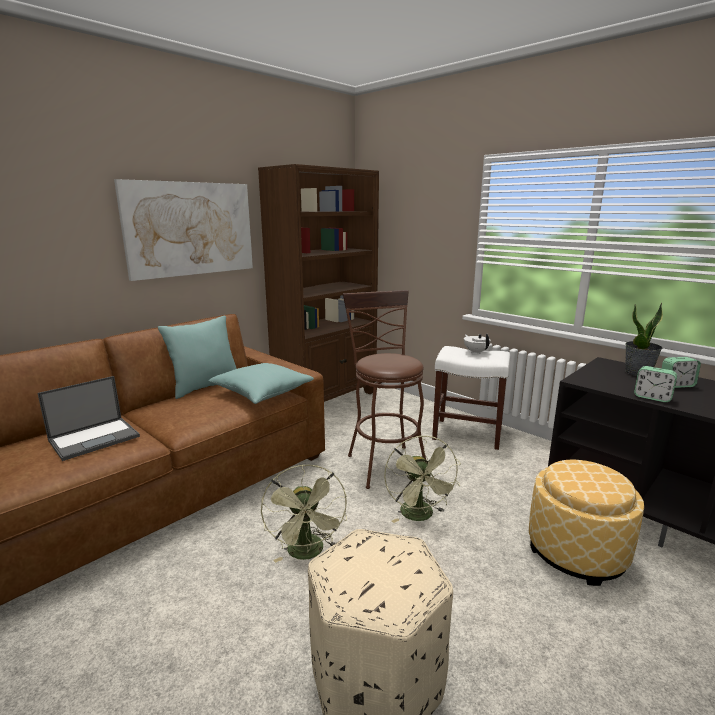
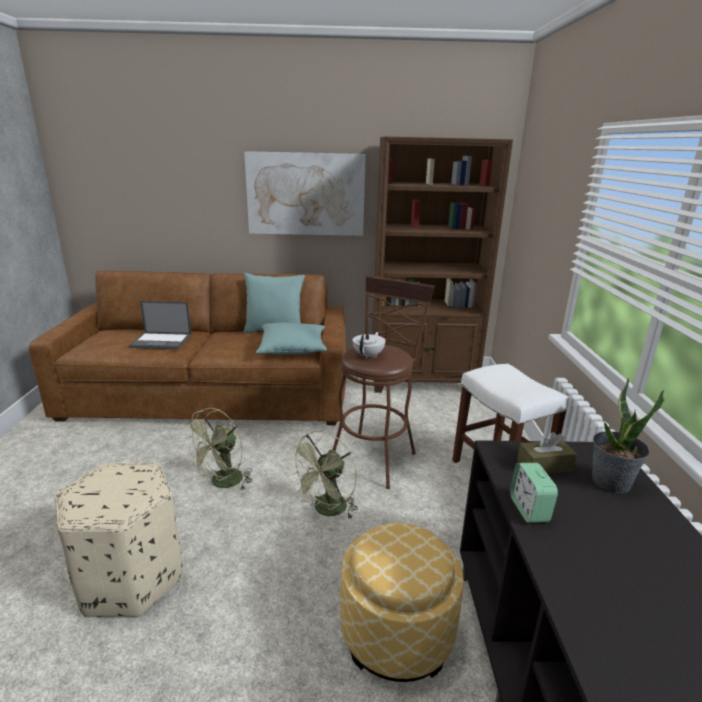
camera: 45 degrees right, 5 degrees up
(476, 352) = (520, 381): white teapot -> white teapot (368, 356)
(608, 378) = (544, 465): none -> brown tissue box
(676, 385) = (618, 520): alarm clock -> none

